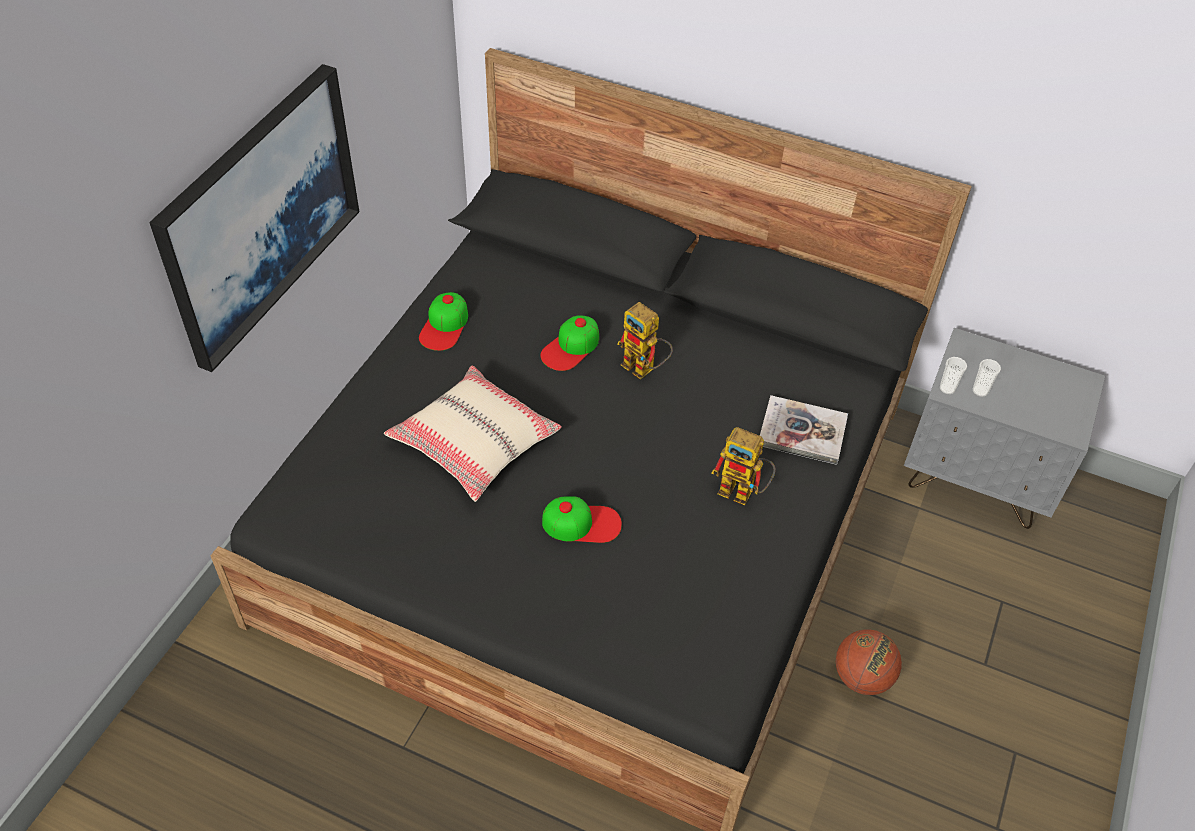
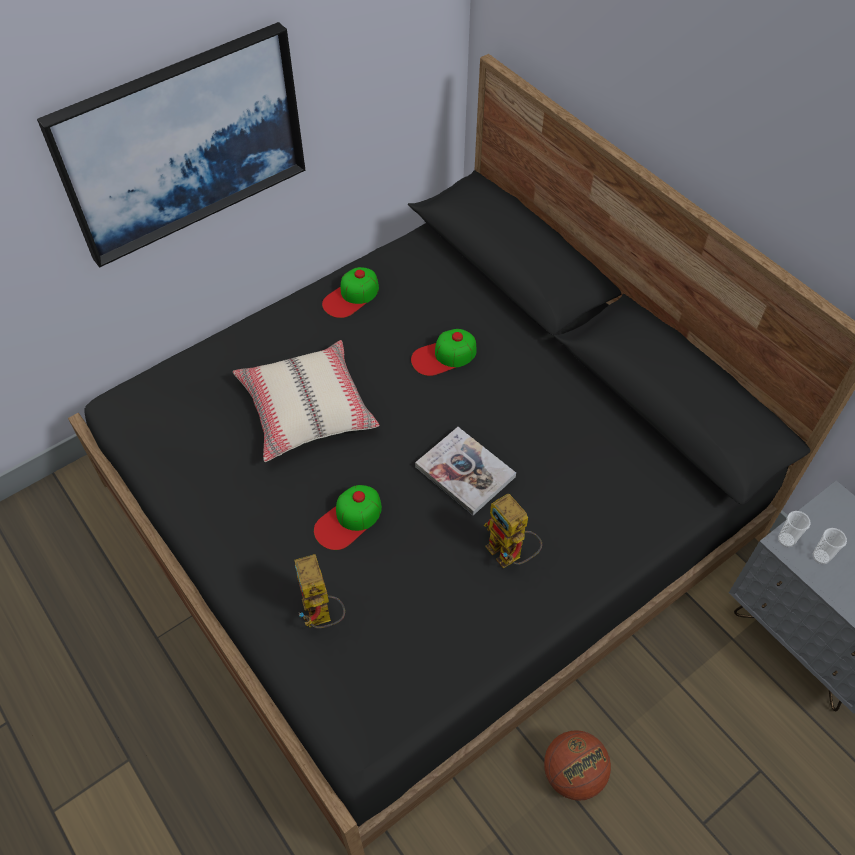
camera: 30 degrees right, 5 degrees up
(582, 523) = (348, 520): cap -> cap turned 105 degrees clockwise
(644, 369) = (496, 401): toy robot -> toy robot (322, 616)
(802, 432) = (605, 521): book -> book (465, 472)

